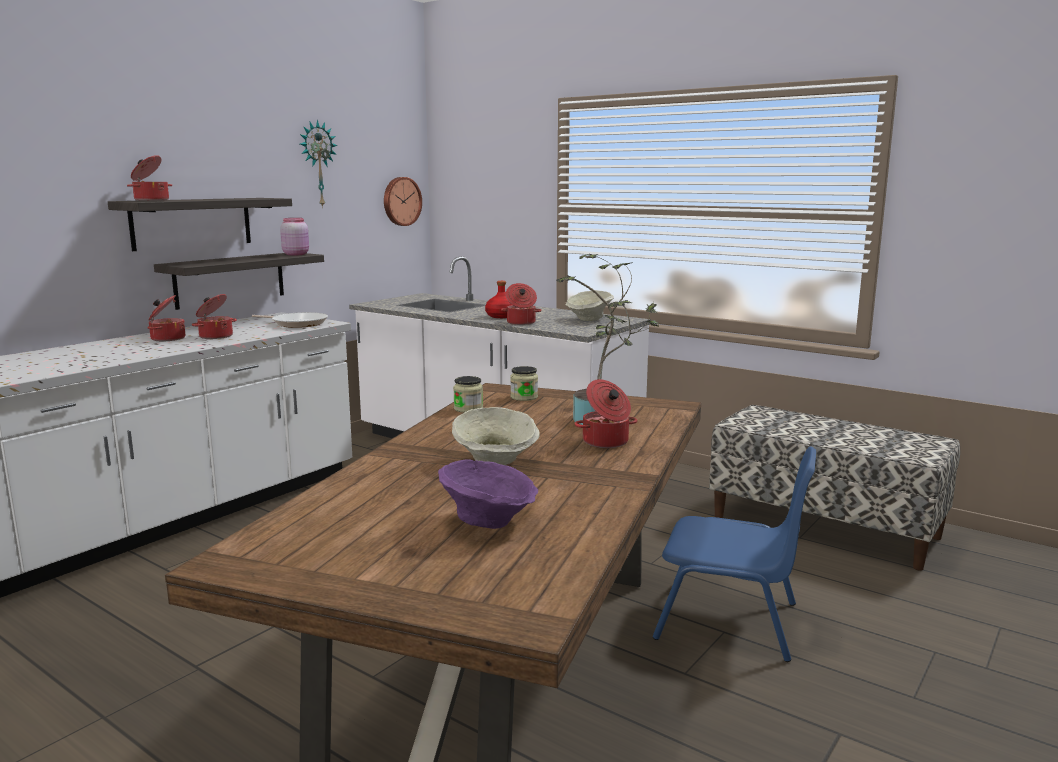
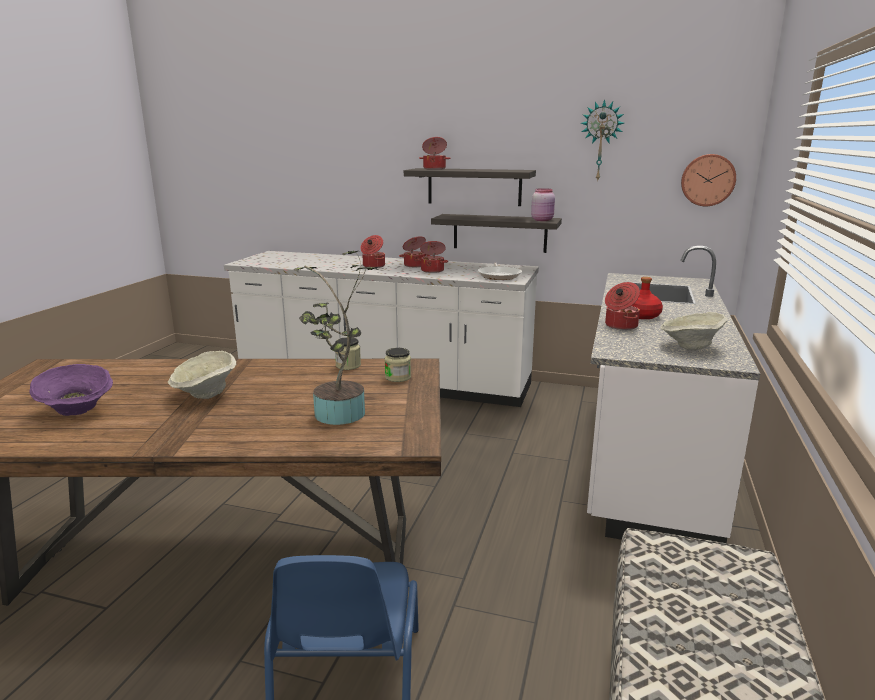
camera: 70 degrees right, 5 degrees up
(606, 442) = (266, 424): cooking pot -> cooking pot (373, 266)

